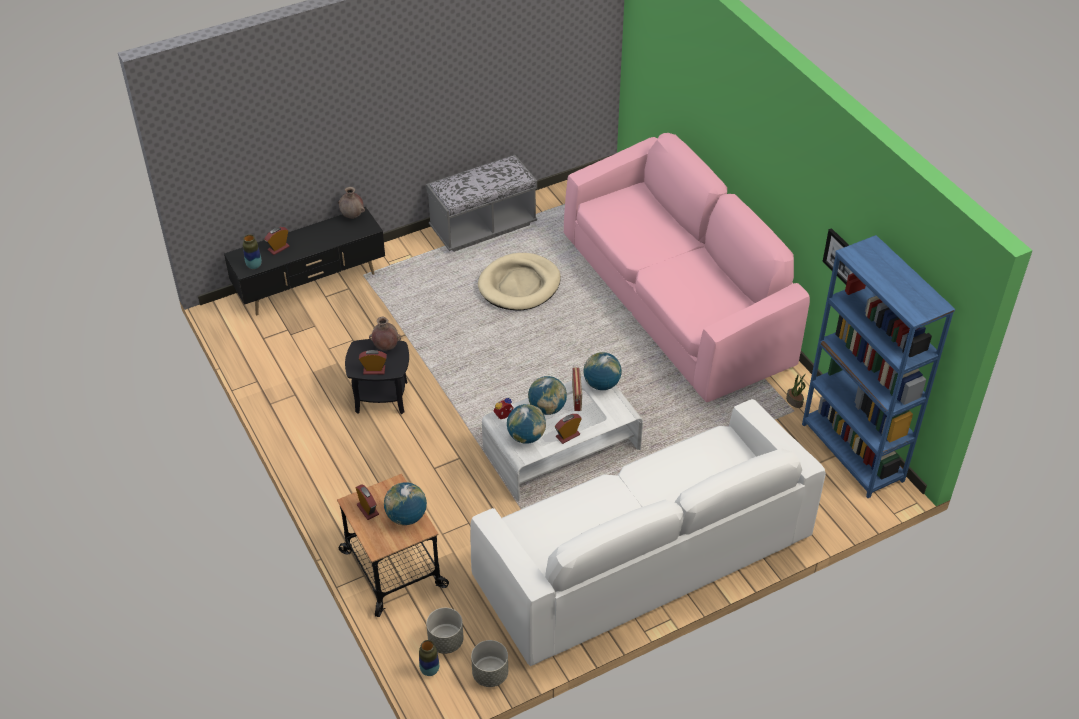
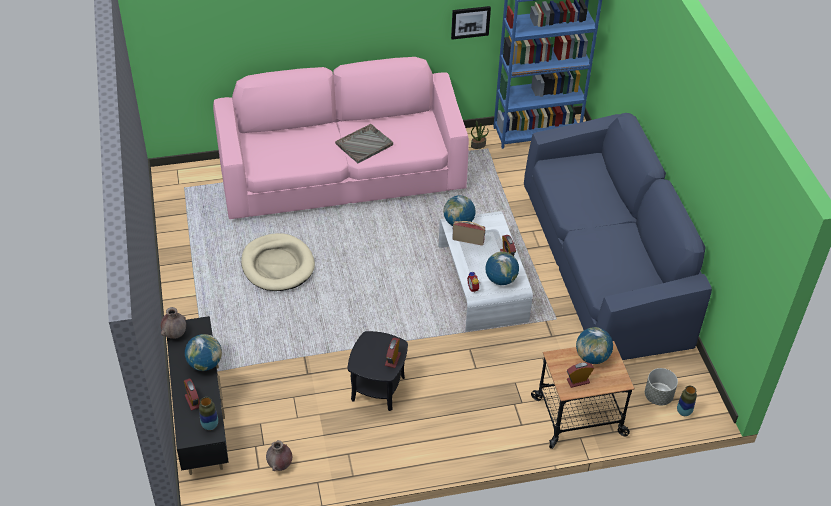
camera: 75 degrees left, 0 degrees up
(386, 347) = (366, 346): brown vase -> brown vase (280, 465)
(483, 227) = (186, 272): grey bench -> none
(490, 674) = (693, 375): grey planter -> none
(547, 408) = (473, 260): globe -> globe (205, 364)
(643, 557) = (603, 263): white sofa -> blue sofa
(677, 274) = (364, 144): none -> grey tray

